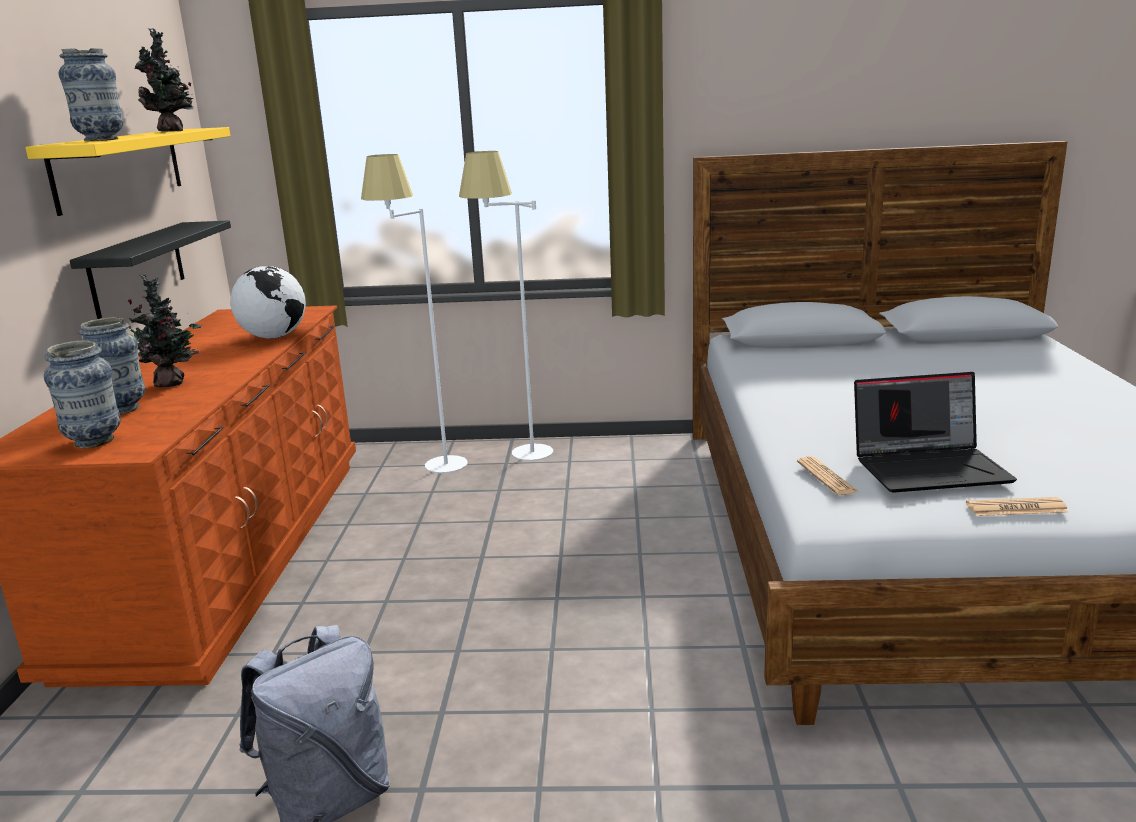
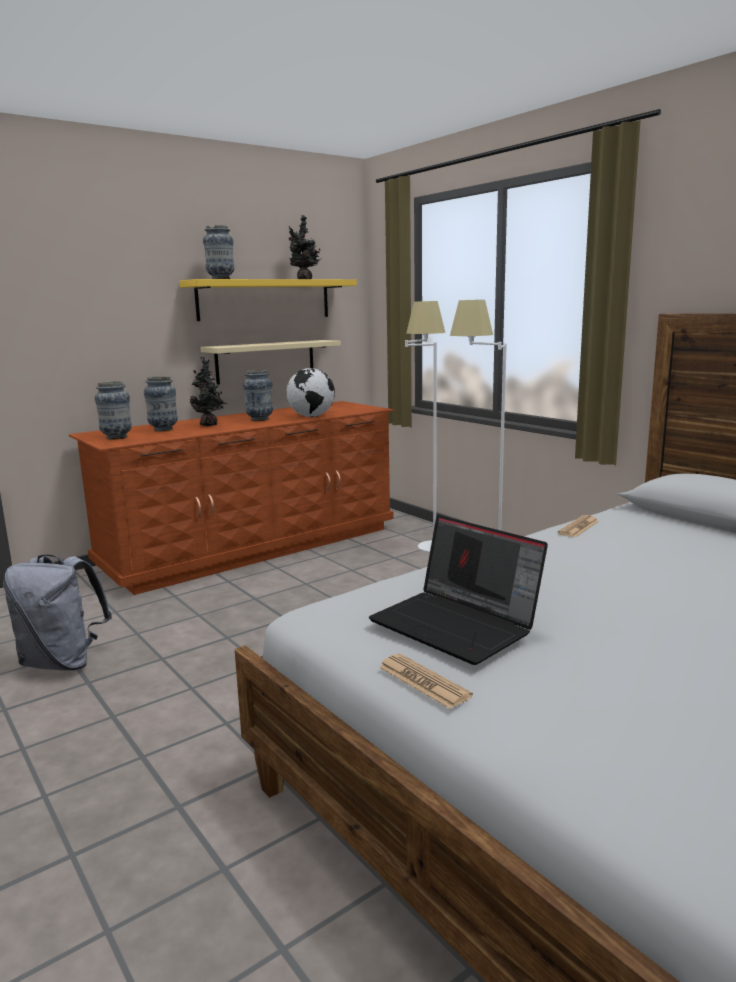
camera: 50 degrees right, 5 degrees down
(137, 268) = (265, 361): black shelf -> beige shelf
(215, 358) = (259, 419): none -> vase
(826, 477) = (376, 595): newspaper -> newspaper (578, 527)

